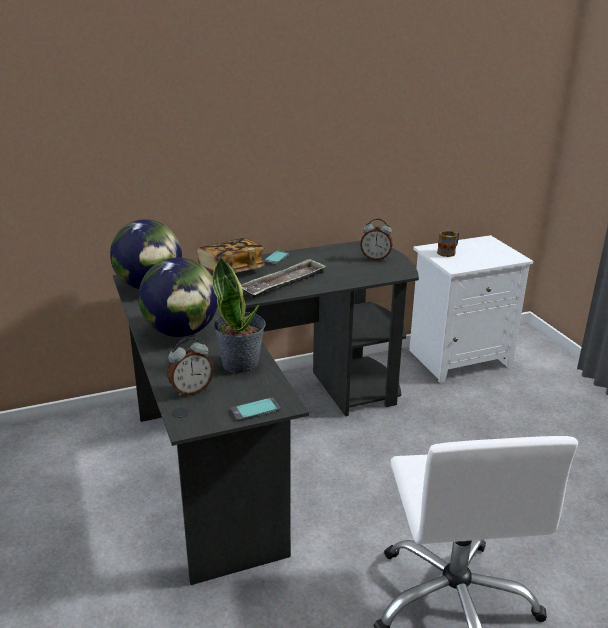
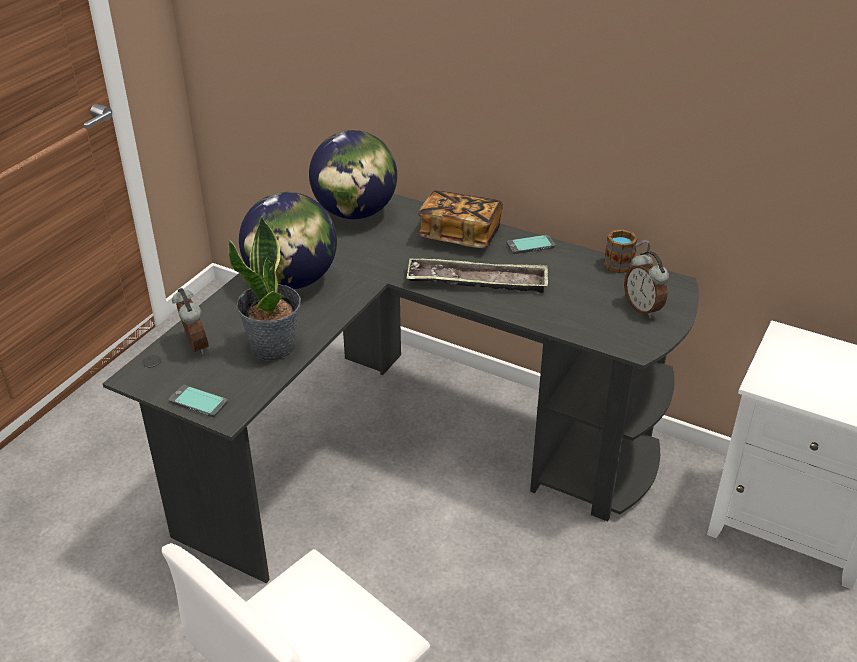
camera: 50 degrees right, 10 degrees up
(191, 390) = (194, 346): alarm clock -> alarm clock turned 135 degrees counterclockwise
(448, 252) = (804, 356): mug -> mug (625, 265)

